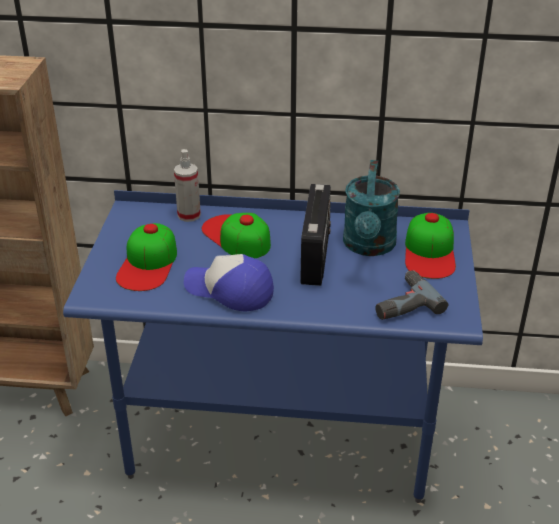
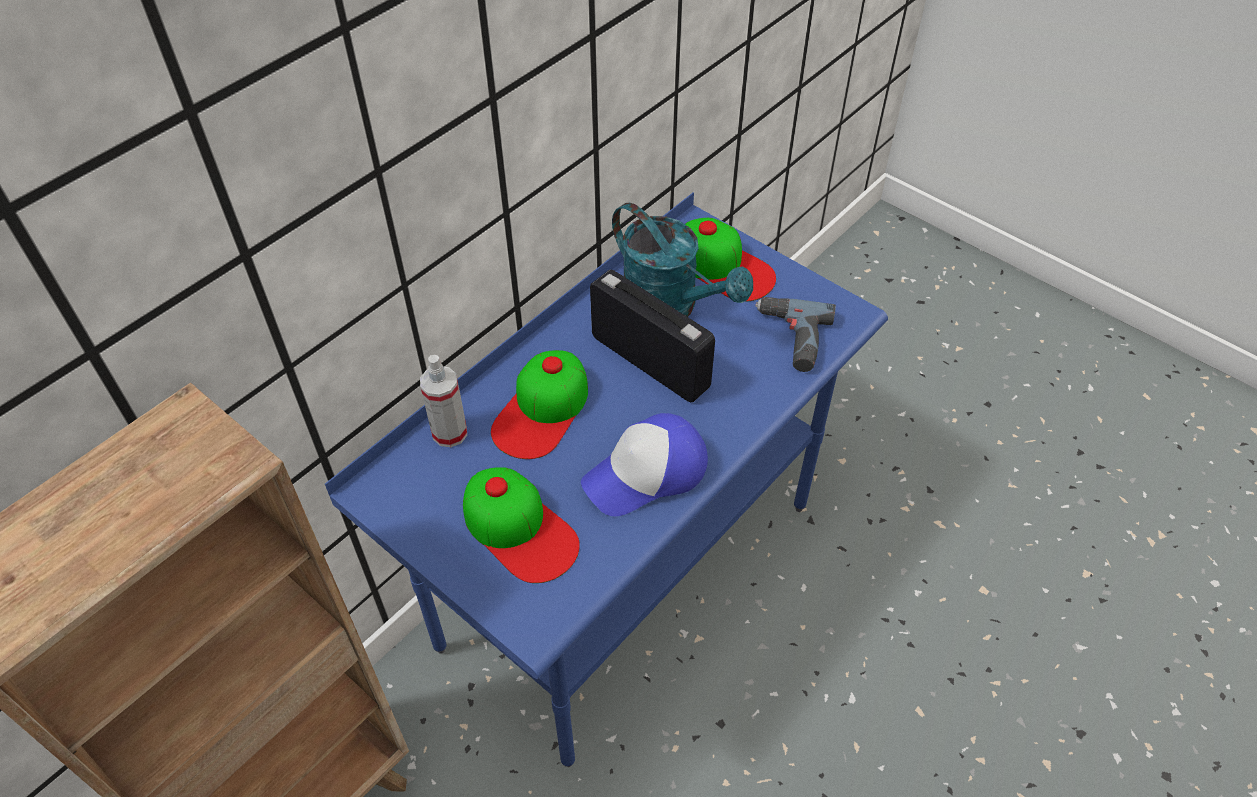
camera: 55 degrees left, 15 degrees up
(236, 236) = (542, 410): cap -> cap turned 60 degrees counterclockwise

